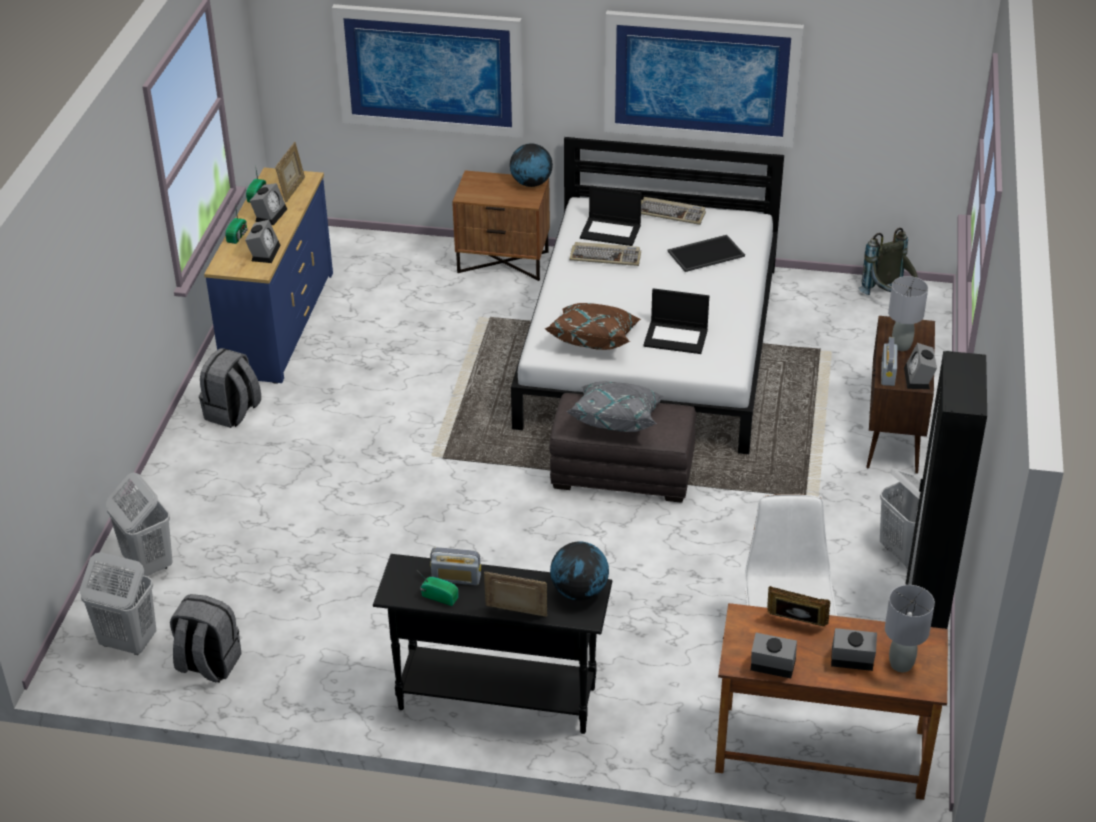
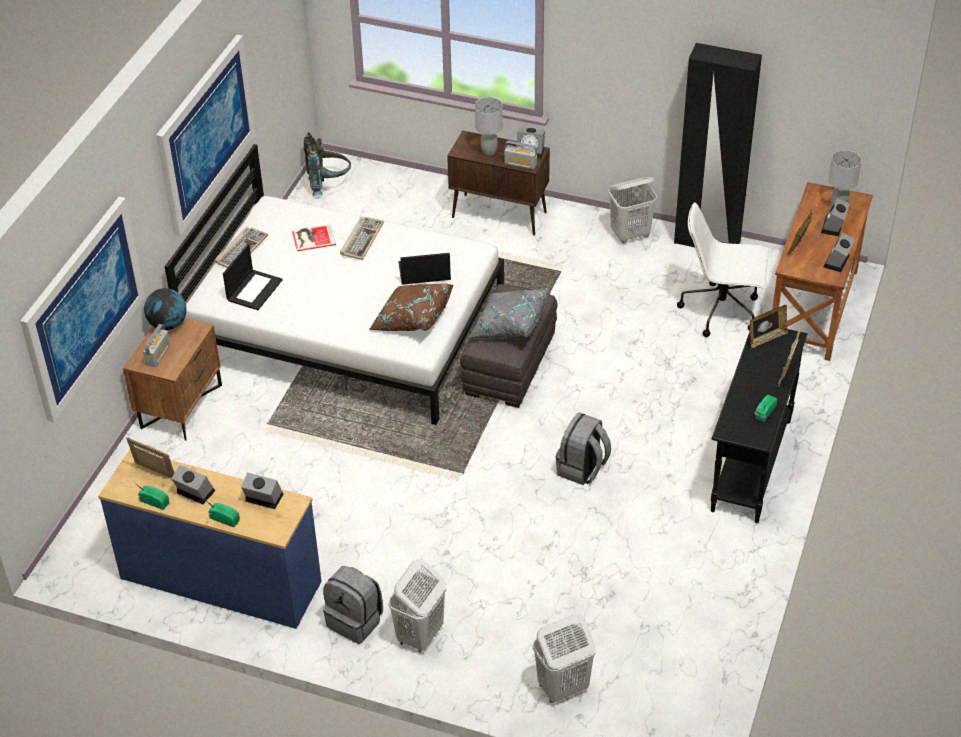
camera: 80 degrees left, 5 degrees up
(128, 642) = (662, 701): white laundry basket -> white laundry basket (419, 636)
(208, 664) = (695, 644): grey backpack -> grey backpack (582, 469)
(456, 578) = (745, 402): radio -> radio (158, 354)
(579, 592) = (766, 338): globe -> picture frame
(606, 256) = (293, 297): keyboard -> keyboard (361, 239)
(676, 337) = (424, 272): laptop -> laptop turned 120 degrees counterclockwise
(706, 253) = (312, 237): tray -> book

